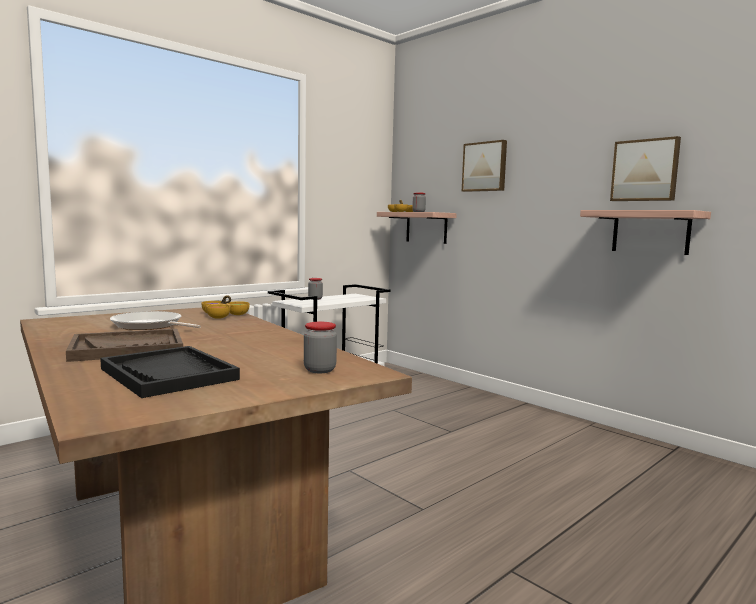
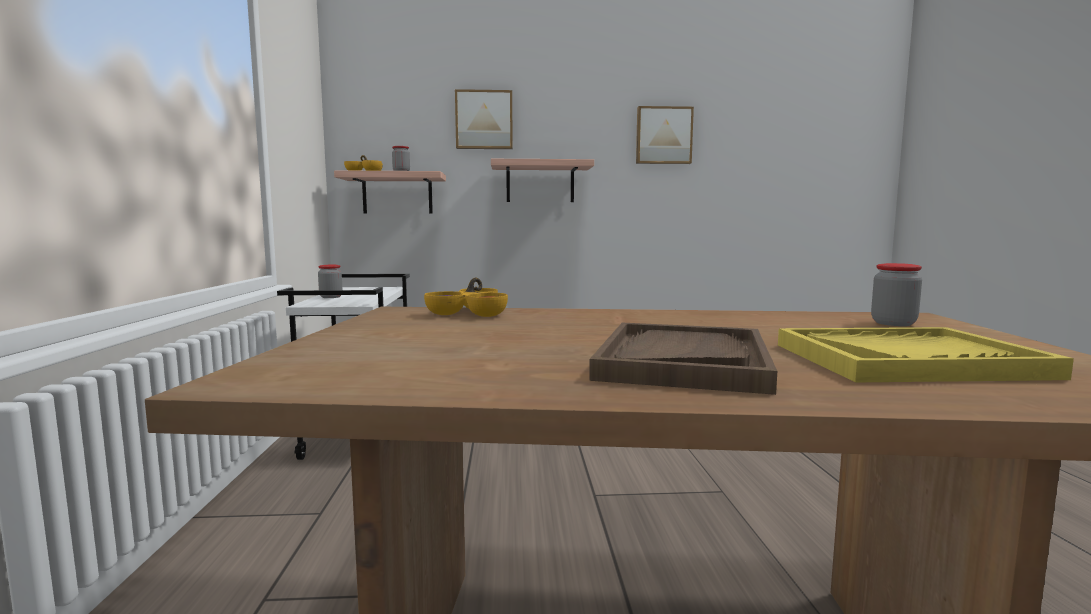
camera: 50 degrees left, 0 degrees up
(150, 326) = (488, 339): frying pan -> none
(169, 374) = (906, 360): black tray -> yellow tray
(650, 232) = (671, 192): shelf -> shelf (540, 183)

